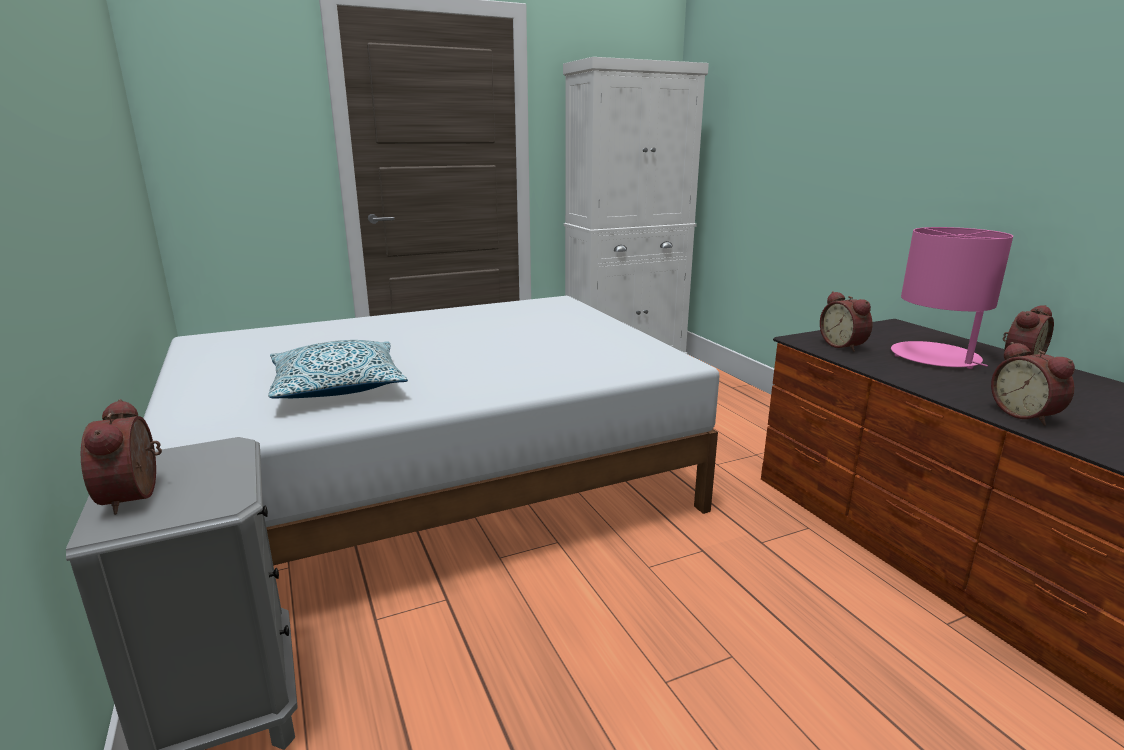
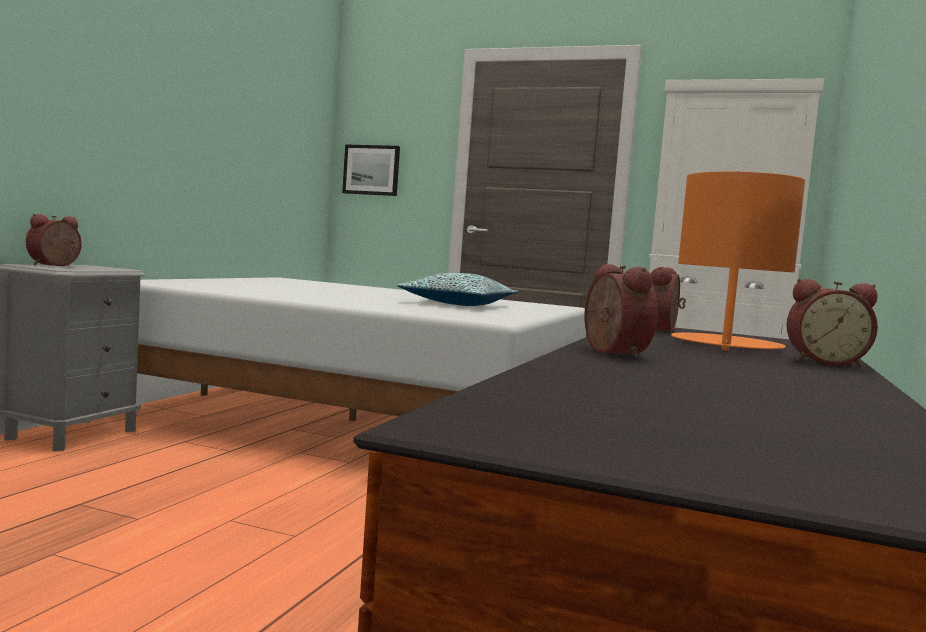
camera: 45 degrees right, 15 degrees down
(209, 153) = (371, 170): none -> picture
(337, 386) = (263, 289): pillow -> pillow (457, 304)
(936, 357) = (726, 345): pink table lamp -> orange table lamp
(1026, 414) = (611, 353): alarm clock -> alarm clock turned 135 degrees clockwise

